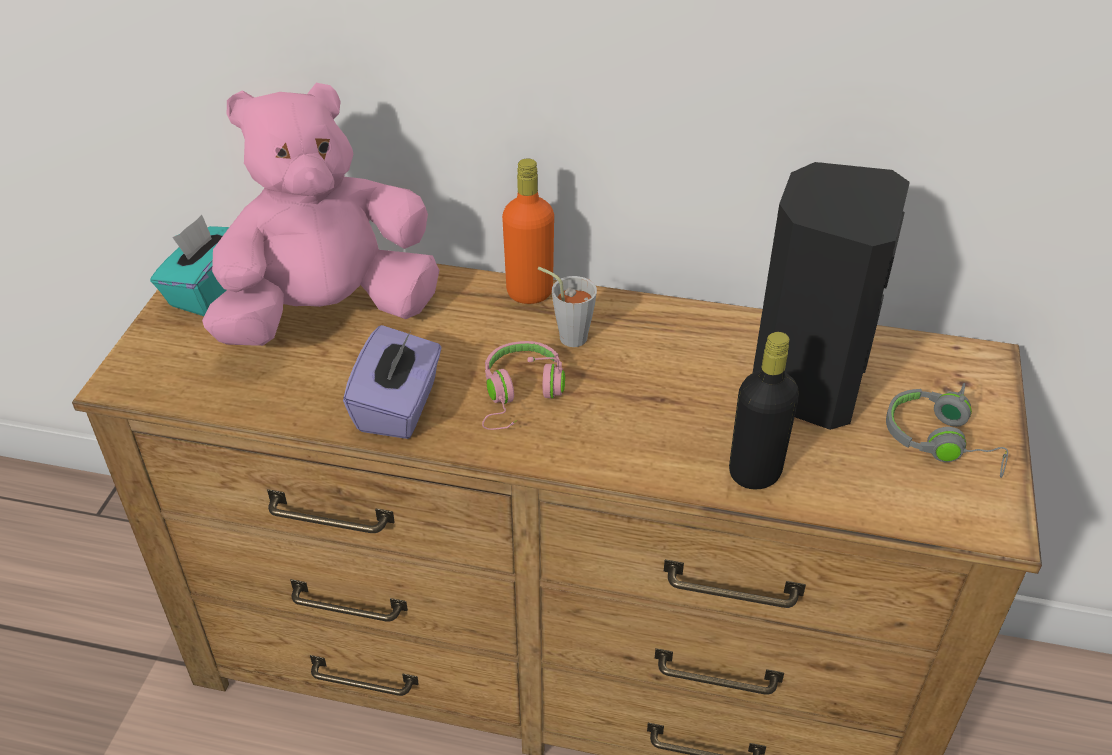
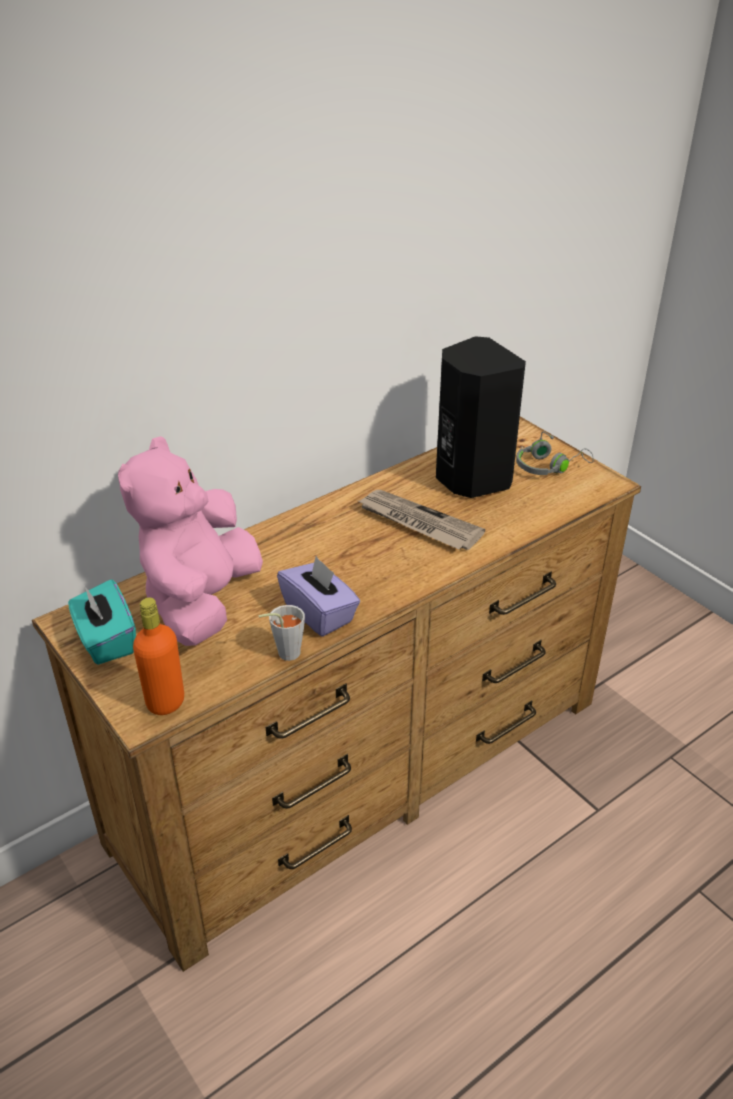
camera: 50 degrees left, 5 degrees down
(521, 395) = (365, 566): pink headphones -> none
(529, 292) = (288, 523): orange bottle -> orange bottle (165, 702)
(567, 335) = (340, 528): grey cup -> grey cup (284, 654)
(656, 390) = (418, 523): none -> newspaper
(754, 473) = (508, 525): black bottle -> none

